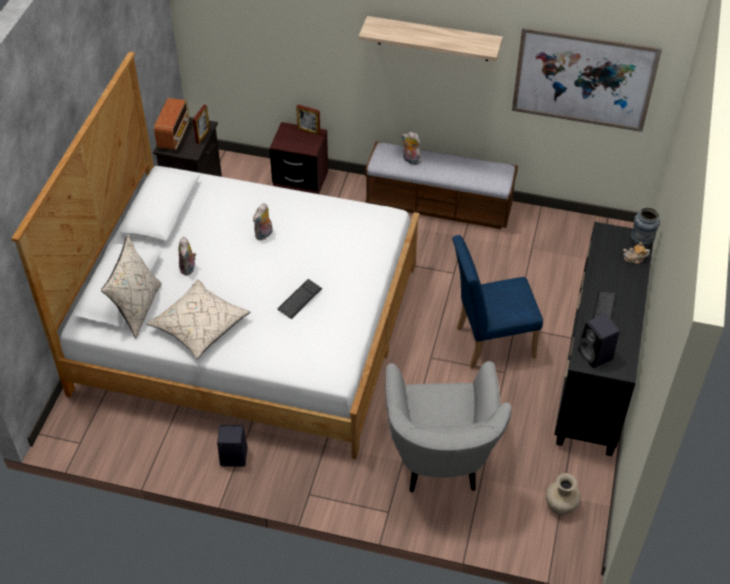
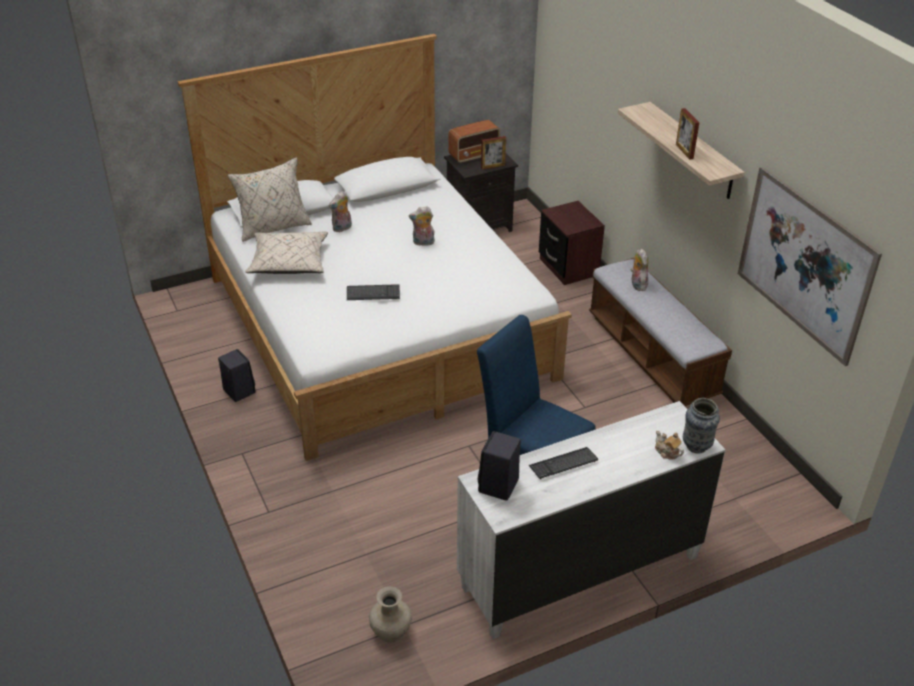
camera: 50 degrees right, 10 degrees down
(309, 131) = (588, 218): picture frame -> picture frame (684, 151)
(440, 462) = (356, 515): grey armchair -> none
(593, 376) = (579, 571): black dresser -> white dresser

